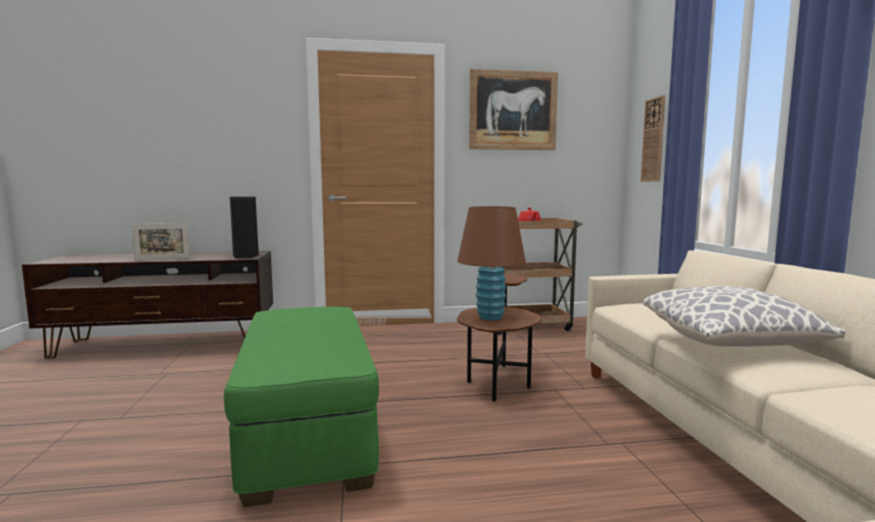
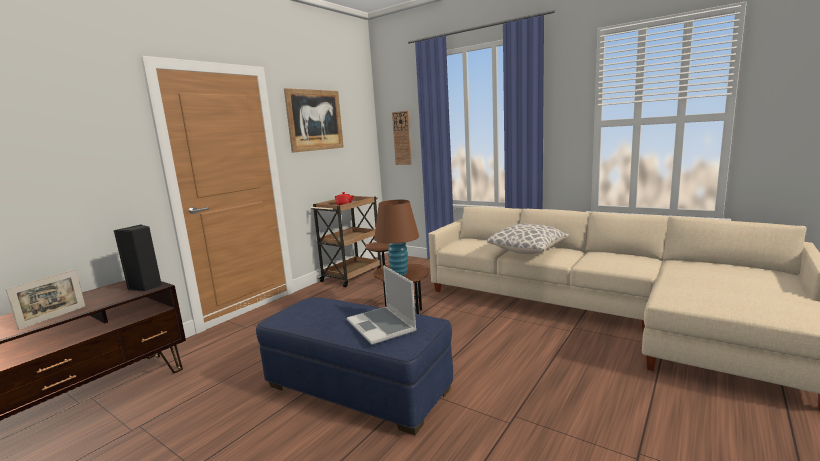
camera: 45 degrees left, 5 degrees up
(299, 346) = (382, 326): none -> laptop
(309, 429) = (358, 387): green ottoman -> blue ottoman

